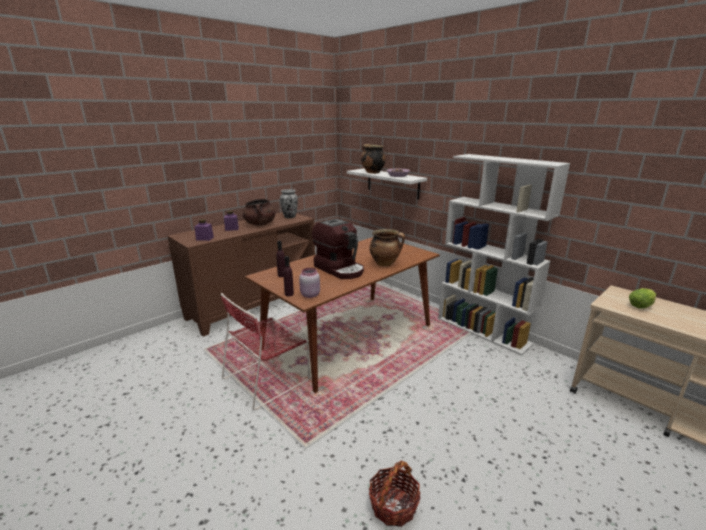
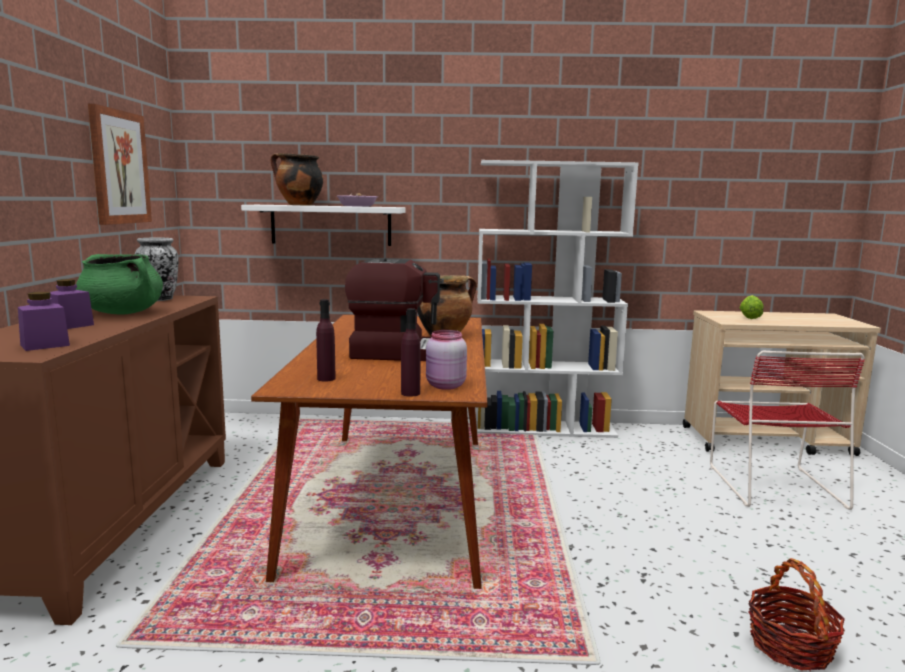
camera: 45 degrees left, 10 degrees down
(260, 224) = (123, 313): brown cooking pot -> green cooking pot
(268, 378) = (365, 613): red chair -> red chair (773, 484)
(292, 153) = (119, 167): none -> picture

